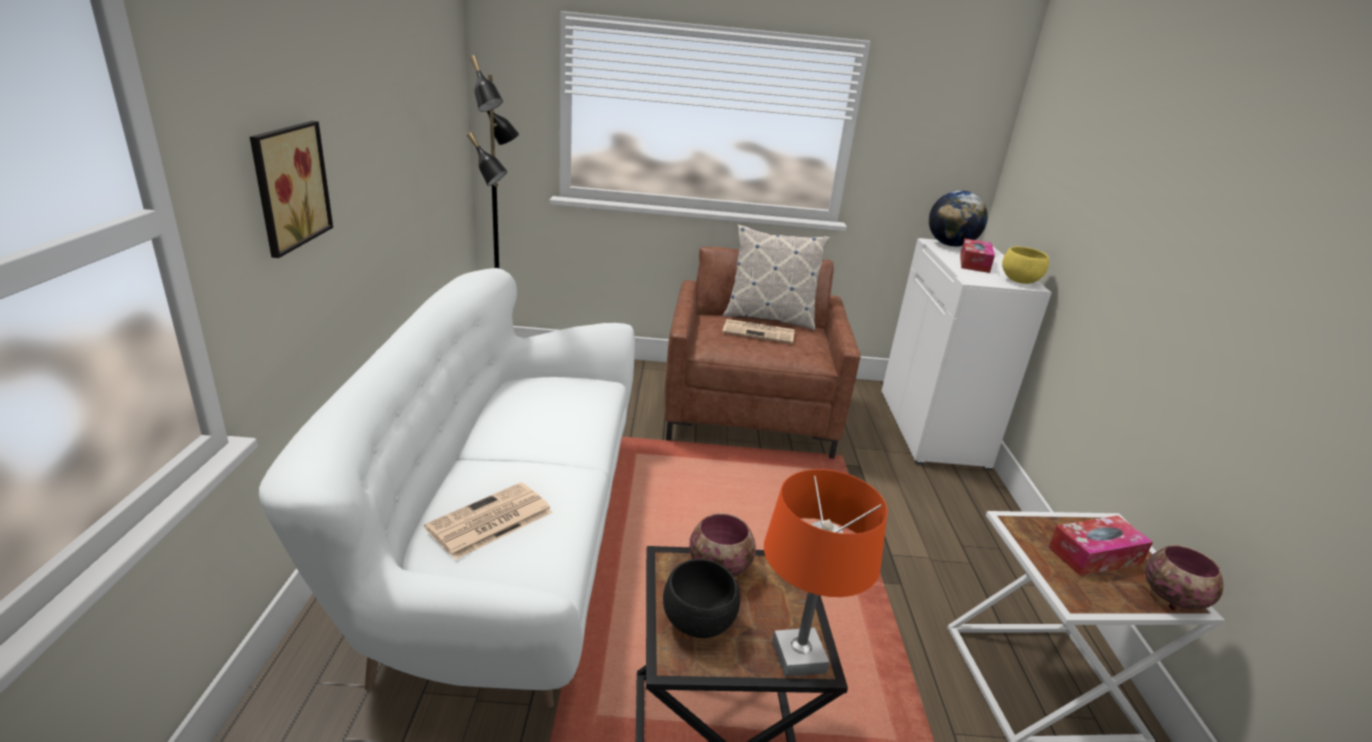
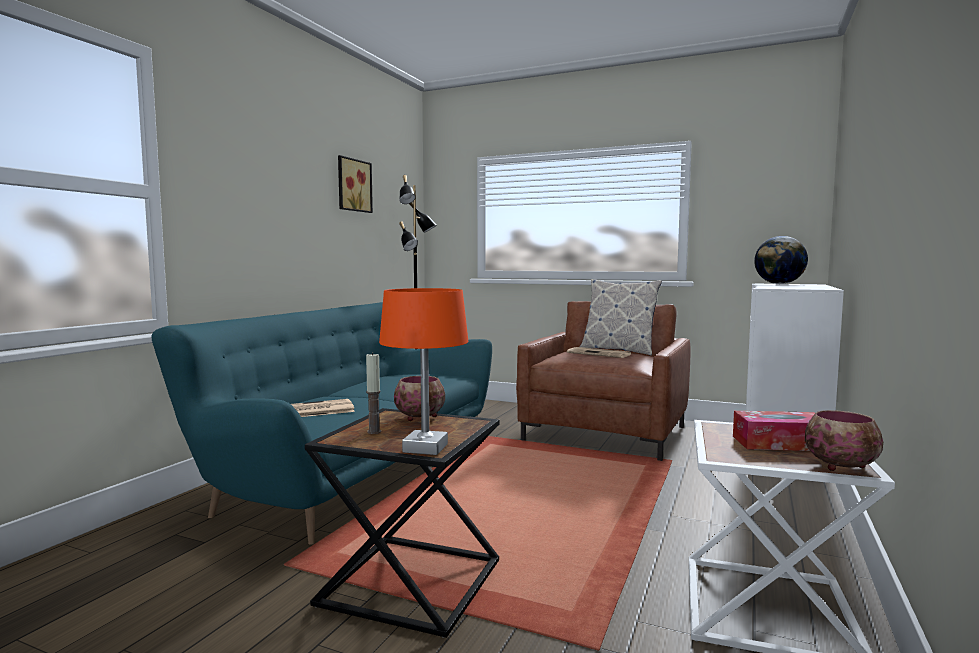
camera: 25 degrees right, 20 degrees down
(287, 186) = (246, 210): picture -> picture (352, 185)
(503, 546) = (353, 473): white sofa -> turquoise sofa
(700, 623) = (374, 432): black bowl -> candle
(974, 263) = (786, 286): tissue box -> none
(1020, 281) = (818, 288): yellow bowl -> none

